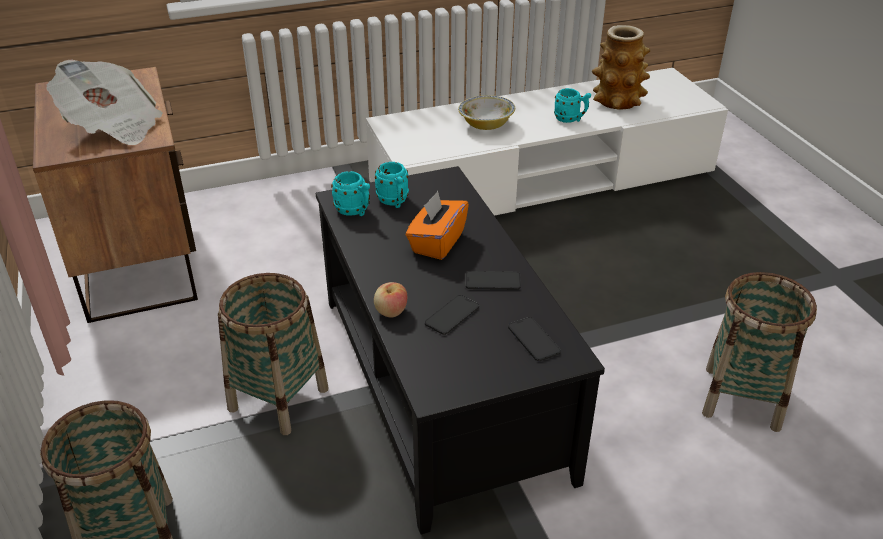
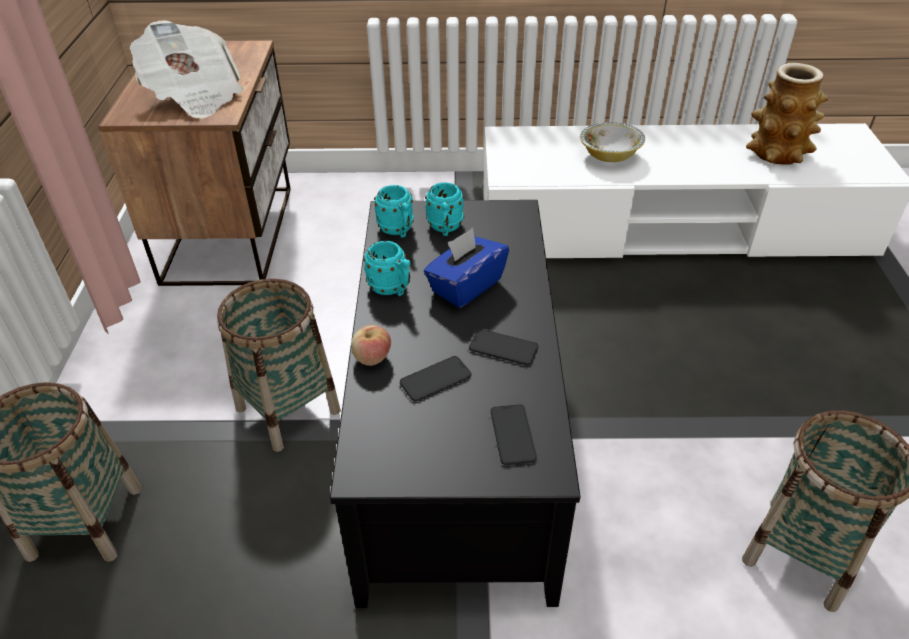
camera: 20 degrees right, 5 degrees up
(437, 242) = (466, 286): orange tissue box -> blue tissue box
(570, 119) = (710, 166): turquoise mug -> turquoise mug (392, 289)

